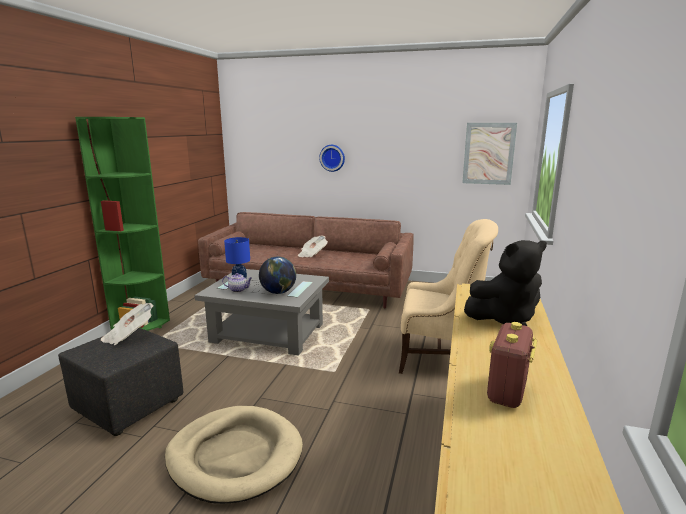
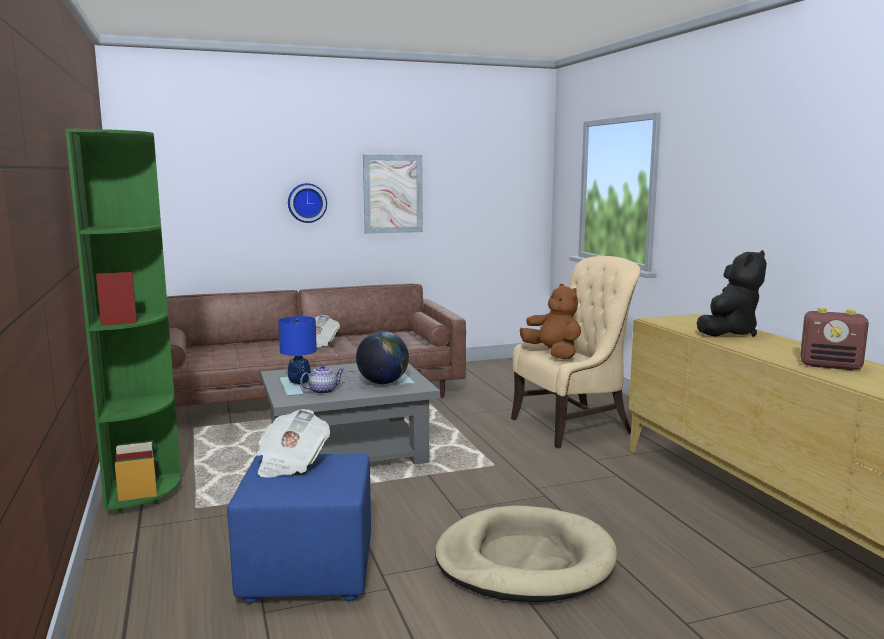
camera: 35 degrees left, 5 degrees down
(128, 407) = (309, 573): black ottoman -> blue ottoman
(423, 297) = (553, 354): none -> brown plush toy
(488, 153) = (506, 191): picture -> picture (393, 194)
(507, 392) = (831, 366): radio -> radio turned 60 degrees counterclockwise

